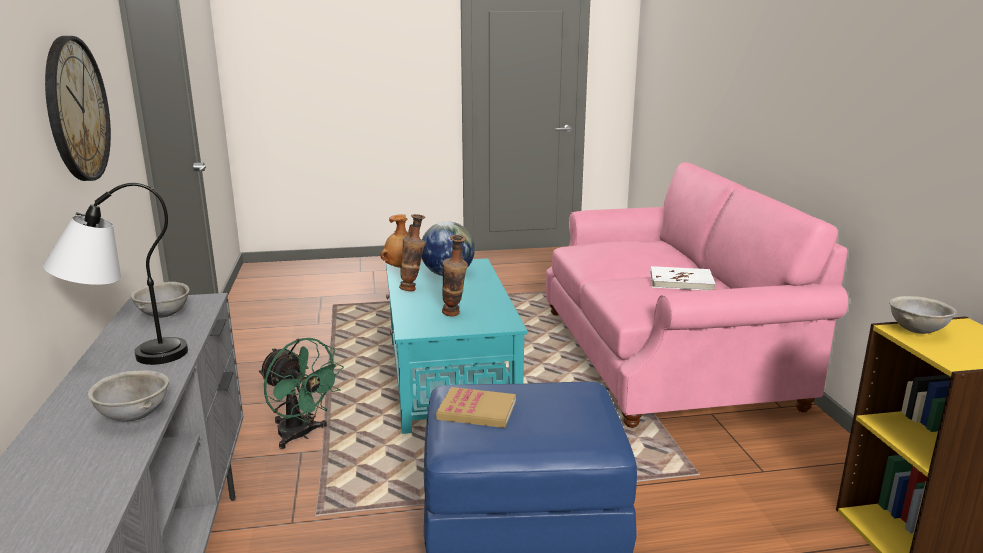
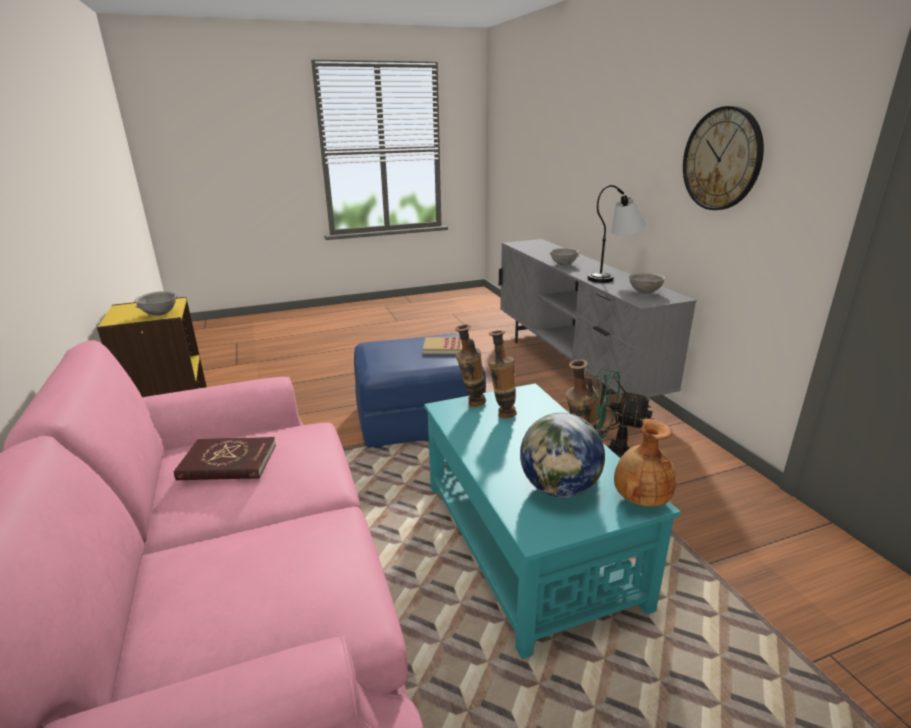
camera: 170 degrees right, 5 degrees up
(479, 325) = (470, 404): none -> vase
(681, 281) = (228, 462): white book -> red book

